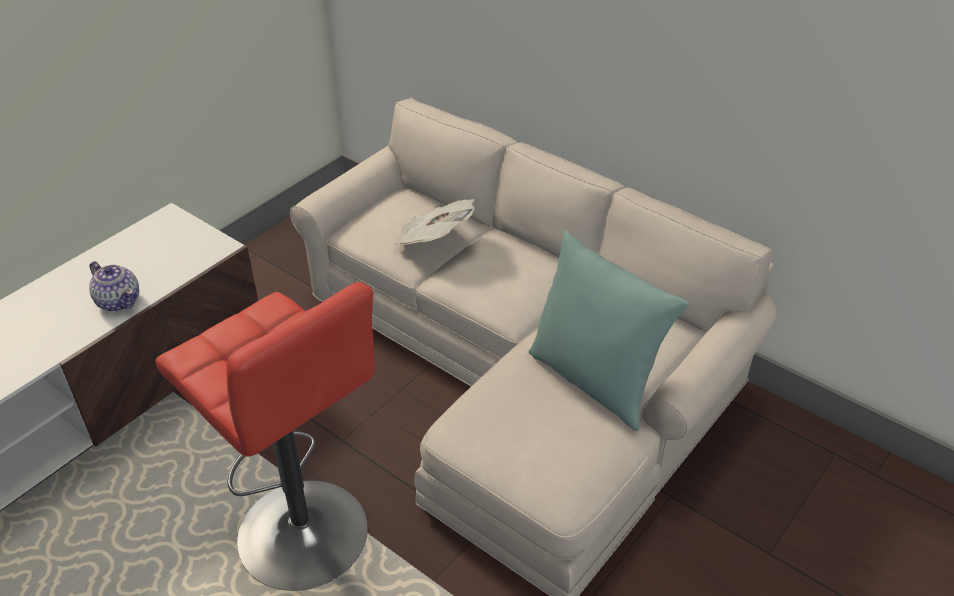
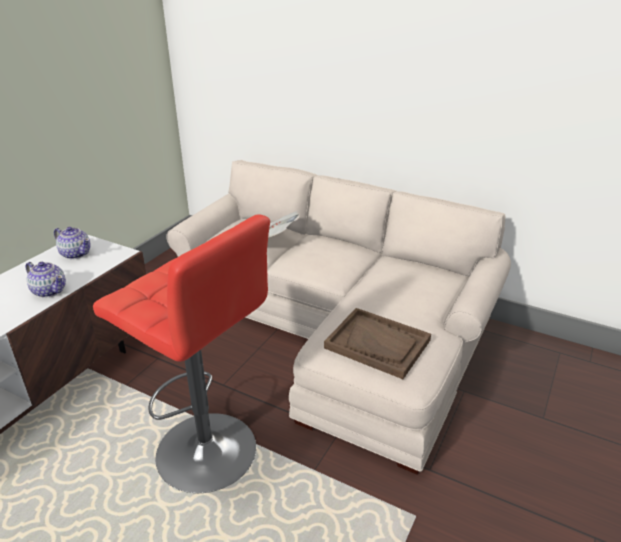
camera: 10 degrees left, 10 degrees down
(159, 241) = (76, 253): none -> teapot
(534, 434) = (378, 344): none -> brown tray
(594, 380) = (407, 308): turquoise pillow -> none

